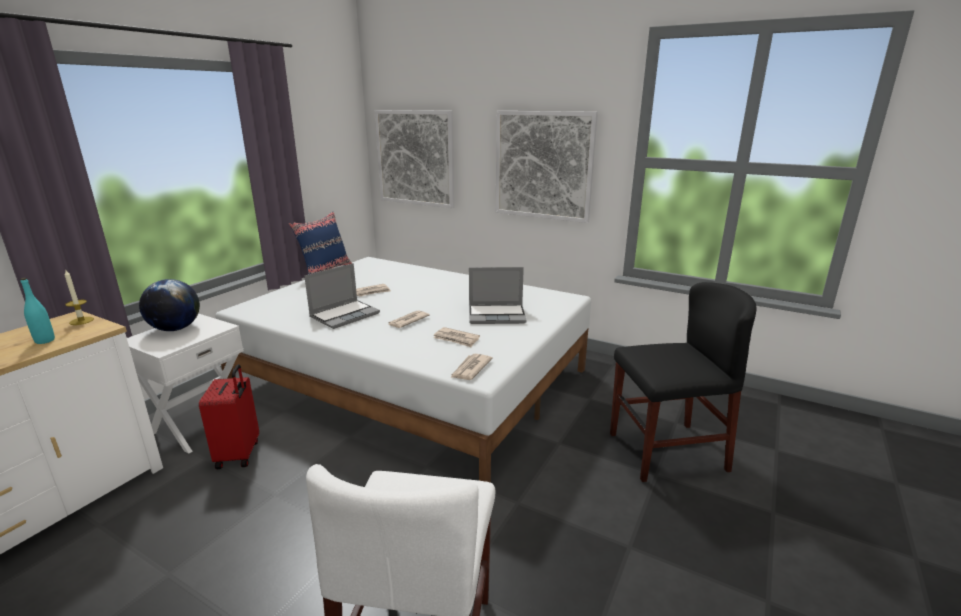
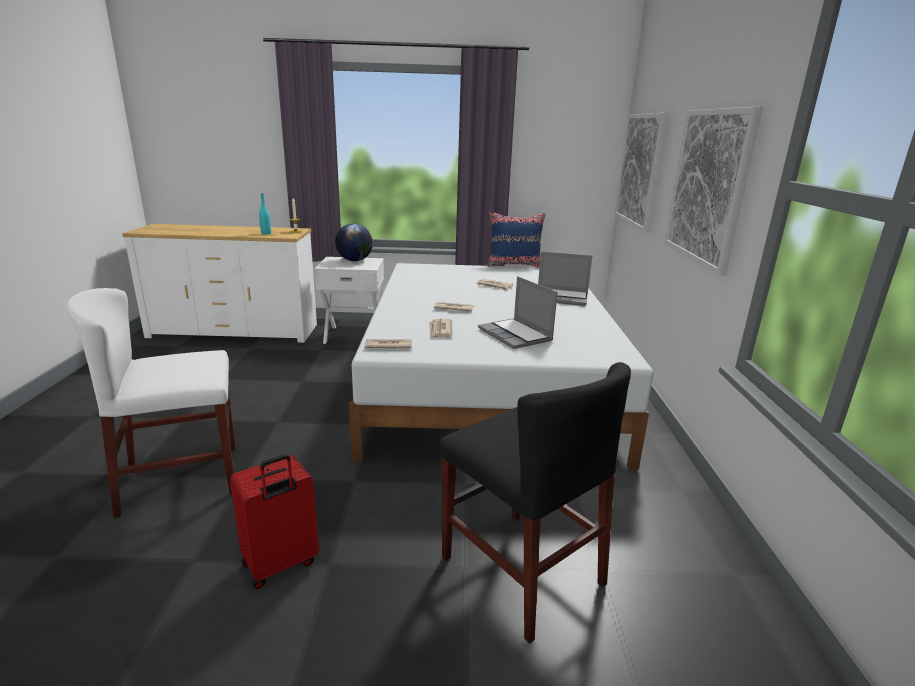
camera: 60 degrees right, 0 degrees up
(239, 454) = (333, 357): red suitcase -> red suitcase (280, 564)
(345, 315) = (437, 290): laptop -> laptop (561, 298)

